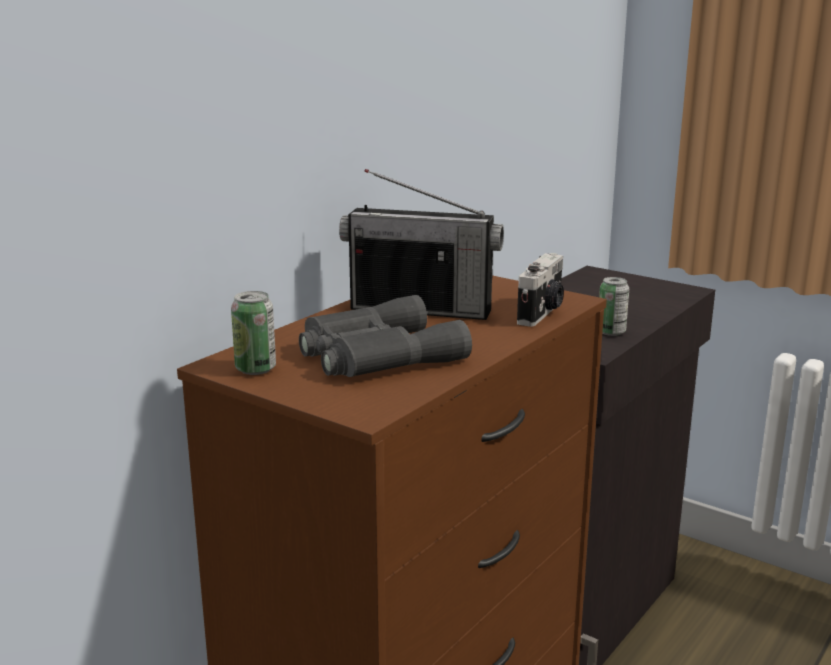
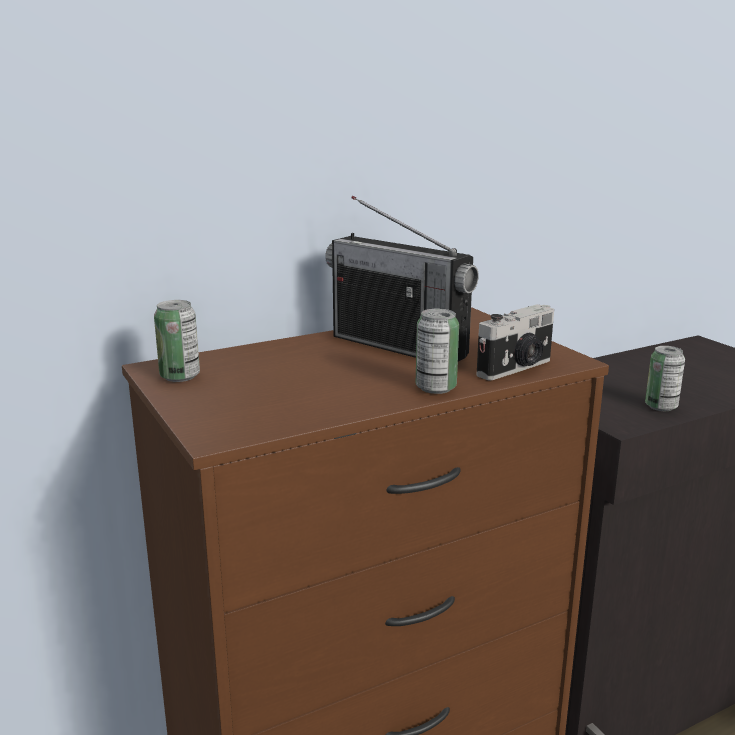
camera: 25 degrees right, 0 degrees up
(375, 355) = (298, 382): grey binoculars -> none
(497, 340) = (435, 388): none -> can

